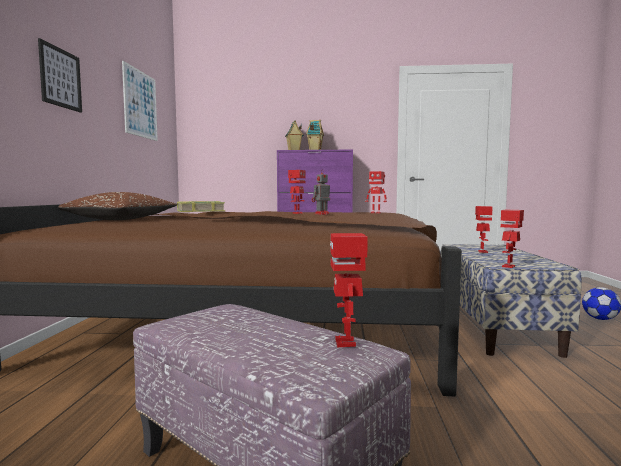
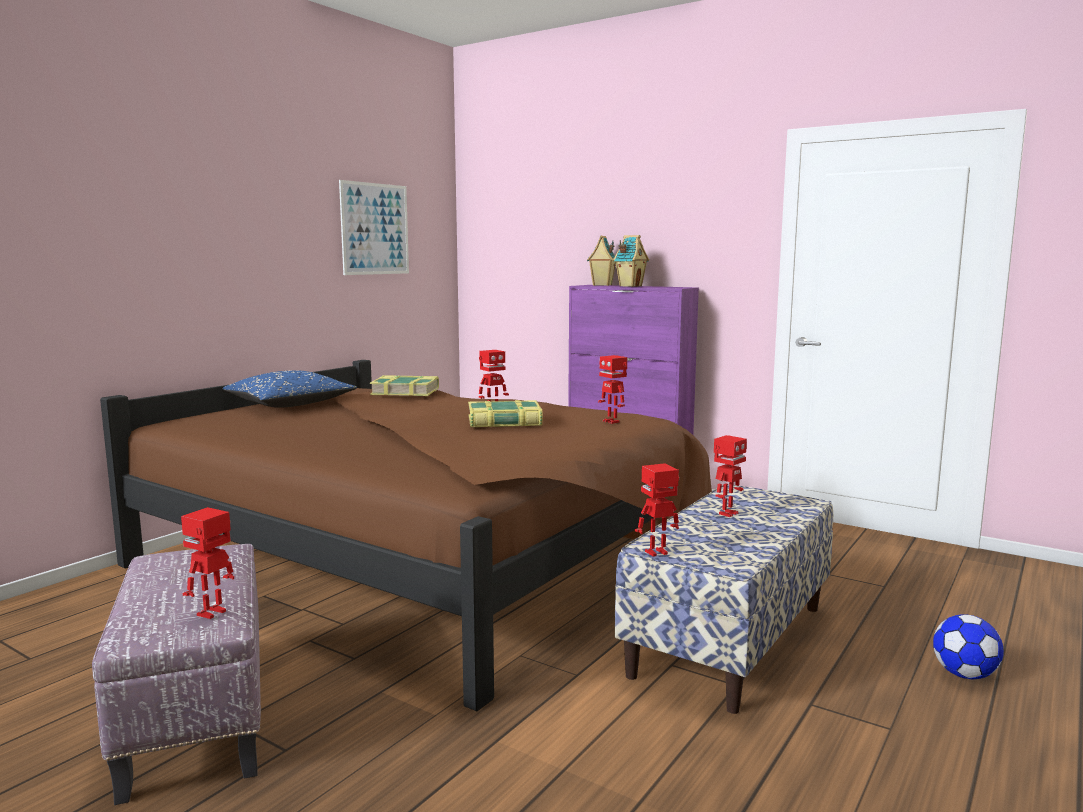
camera: 30 degrees right, 5 degrees up
(60, 78) = (233, 234): picture -> none
(120, 219) = (289, 405): brown pillow -> blue pillow
(321, 214) = (504, 422): toy robot -> book

